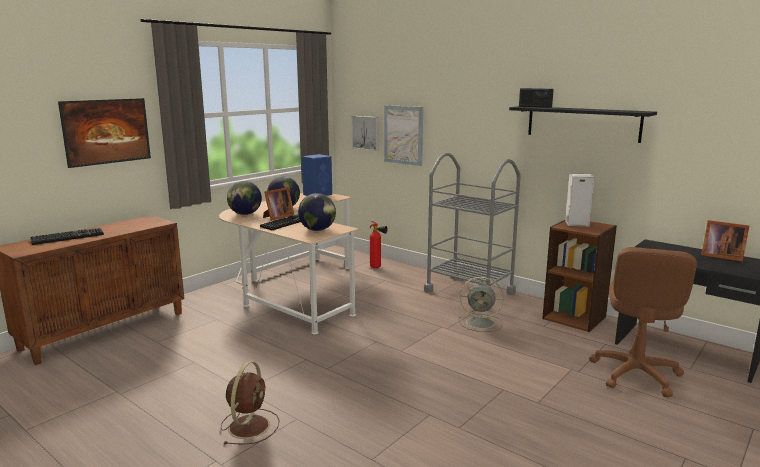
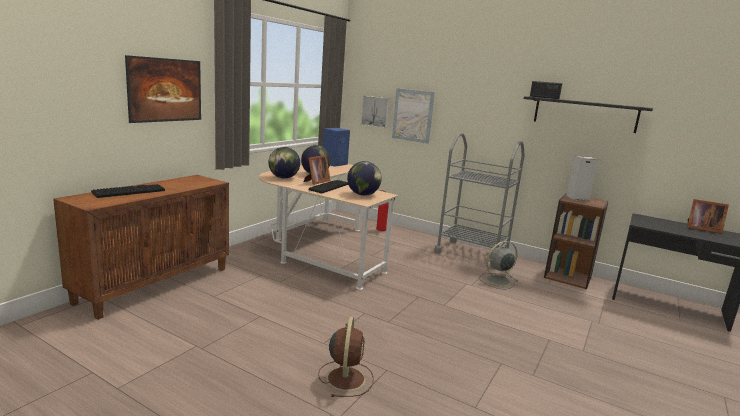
camera: 10 degrees left, 0 degrees up
(481, 323) = (497, 281): grey fan -> grey fan turned 150 degrees clockwise
(635, 374) = (643, 325): brown office chair -> none

